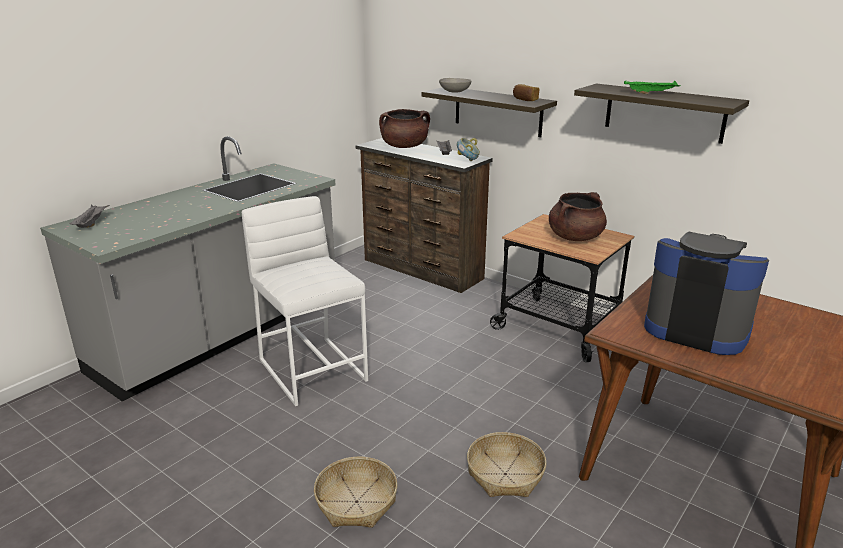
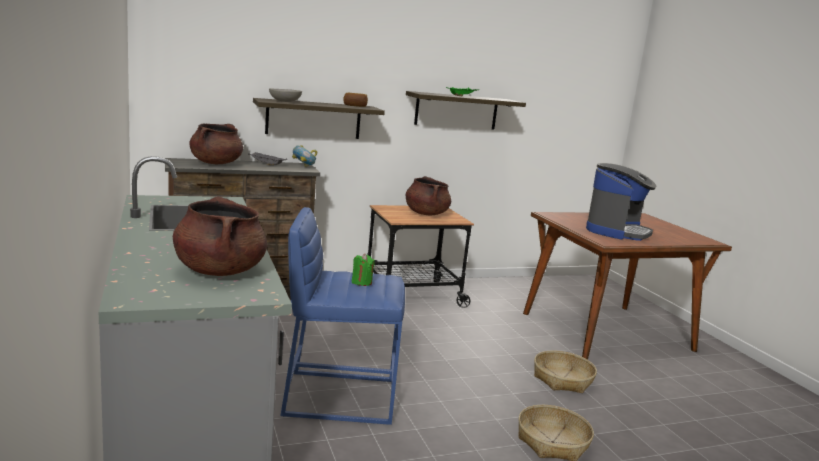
camera: 60 degrees left, 10 degrees down
(91, 223) = (155, 287): grey tray -> none
(141, 225) = (219, 270): none -> brown cooking pot
(304, 273) = (361, 282): none -> green candle
(313, 369) = (339, 396): white stool -> blue stool
(696, 328) = (617, 231): coffee machine -> coffee machine turned 150 degrees clockwise

